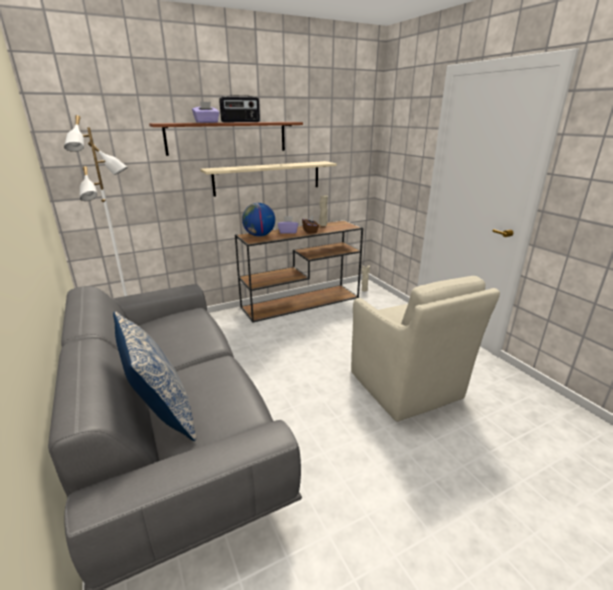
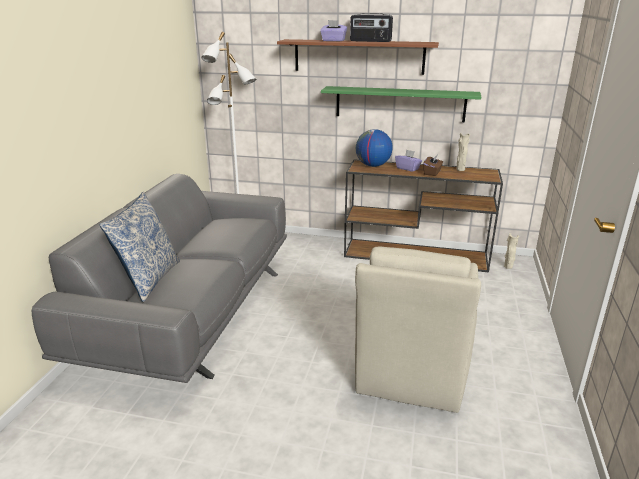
camera: 40 degrees right, 0 degrees up
(267, 178) = (400, 104): beige shelf -> green shelf

